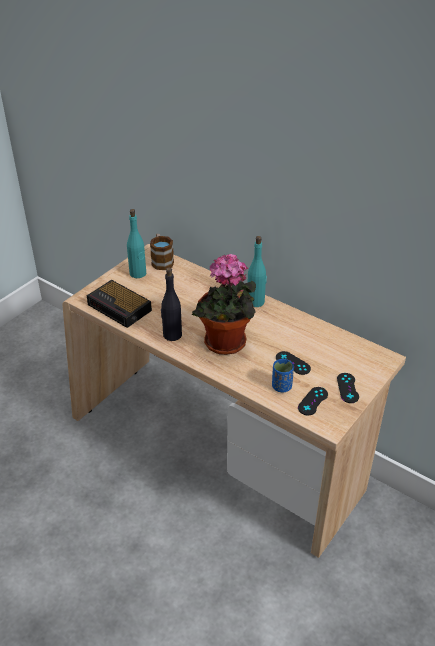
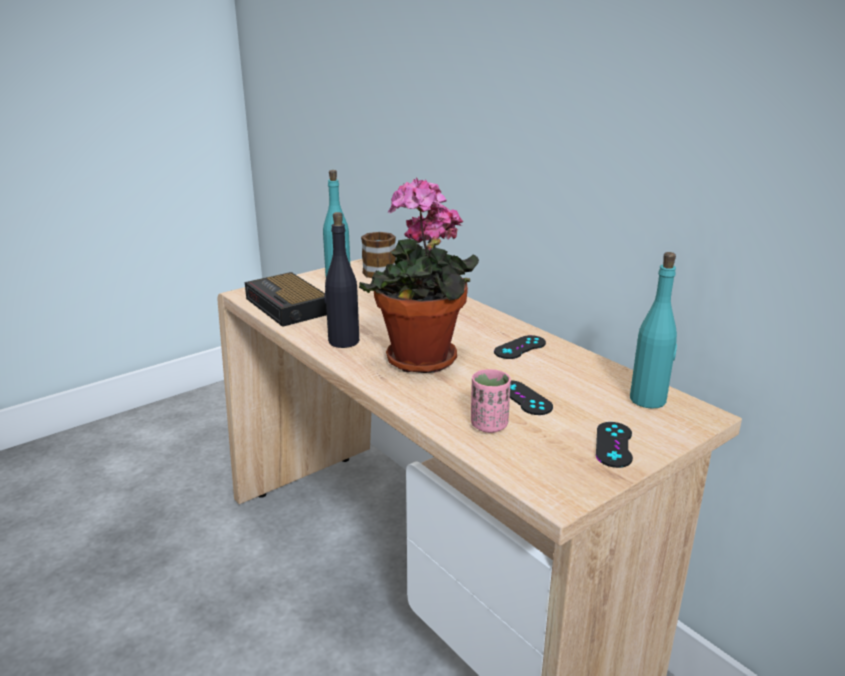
camera: 15 degrees right, 15 degrees down
(256, 302) = (495, 322): turquoise bottle -> turquoise bottle (648, 400)
(281, 386) = (489, 425): blue cup -> pink cup
(313, 401) = (539, 453): black game controller -> black game controller (520, 347)

